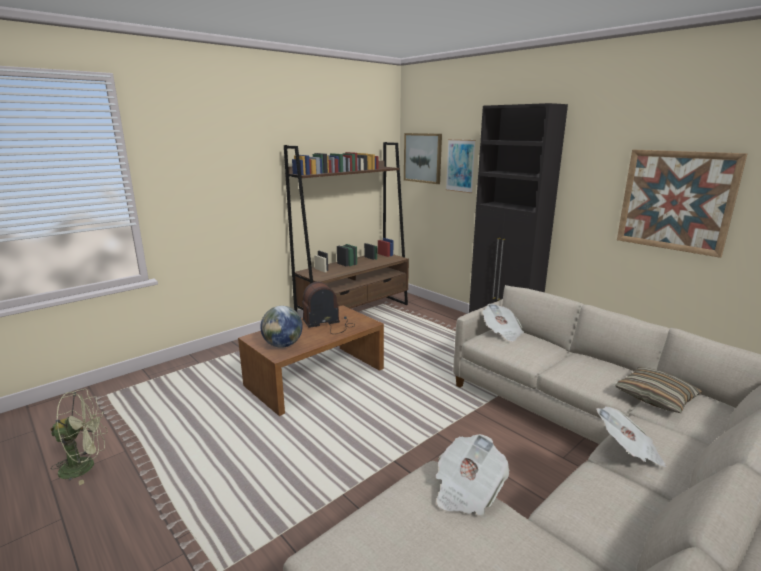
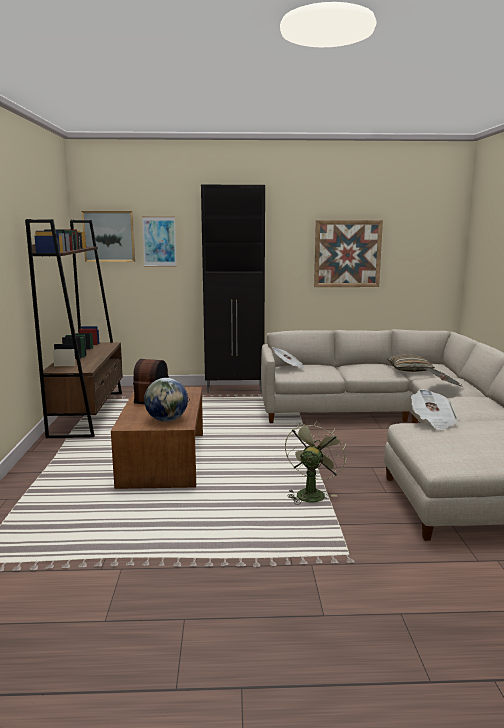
camera: 50 degrees left, 5 degrees down
(85, 466) = (111, 595): green fan -> green fan (311, 493)

